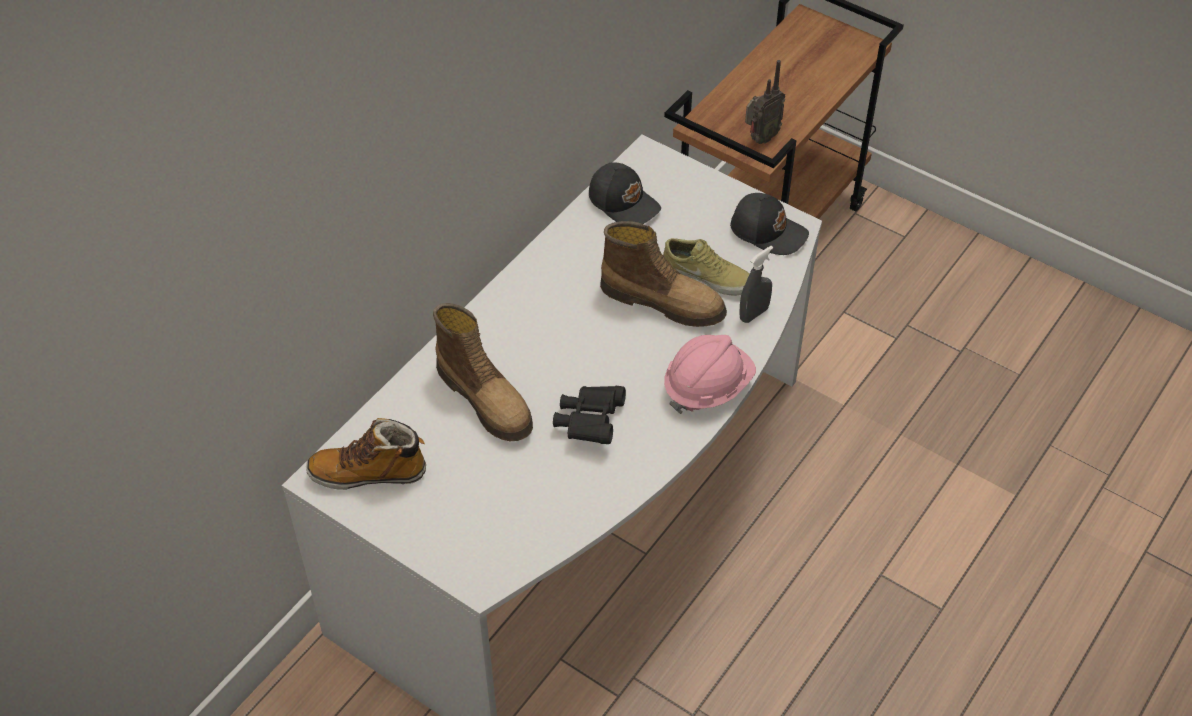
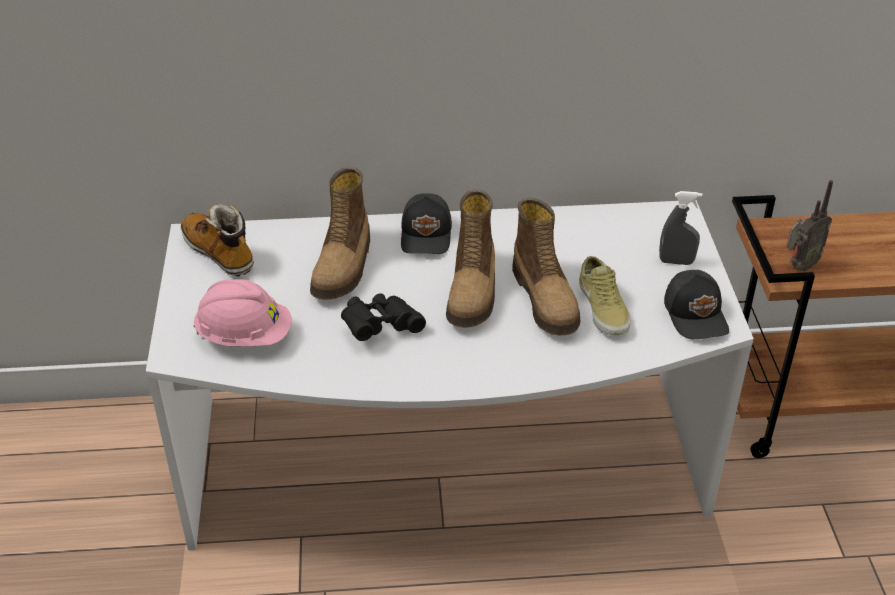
camera: 50 degrees right, 10 degrees down
(608, 338) = (473, 292): none -> boot
(624, 202) = (616, 228): black cap -> black cap (427, 235)
(707, 387) = (490, 369): pink hard hat -> pink hard hat (245, 336)
(754, 314) = (598, 354): grey spray bottle -> grey spray bottle (676, 262)
(760, 138) = (799, 266): radio -> radio turned 45 degrees counterclockwise

